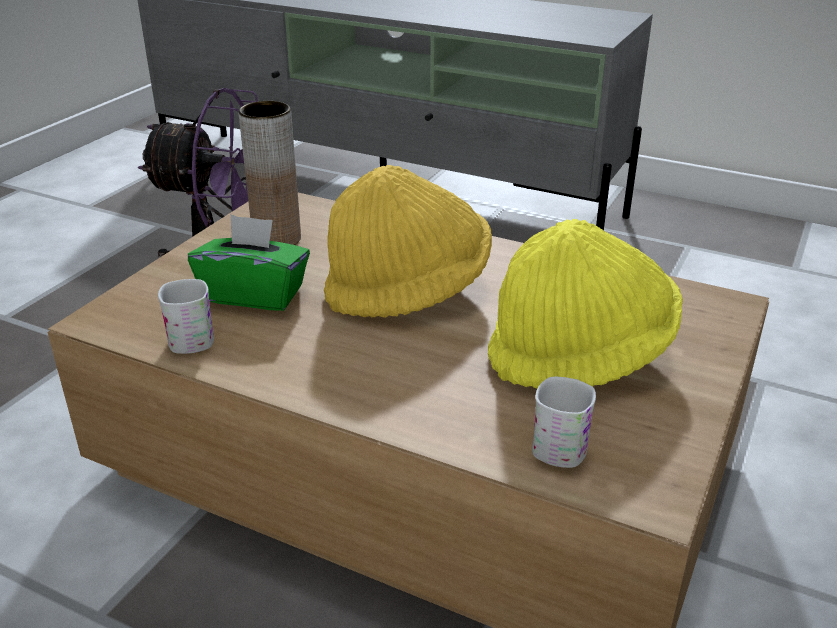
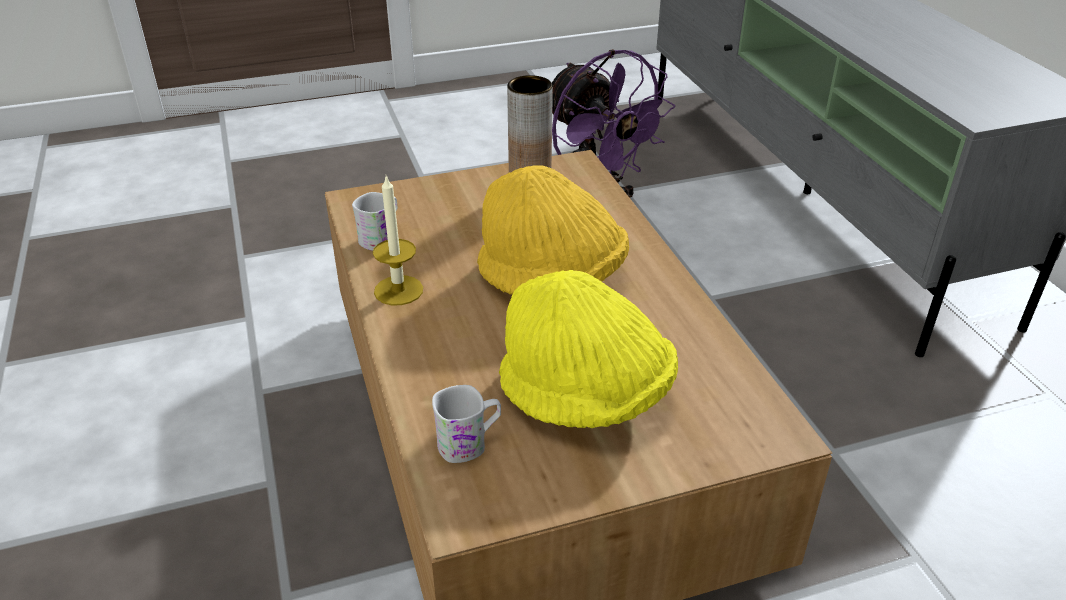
camera: 45 degrees right, 5 degrees up
(255, 294) = (456, 228): green tissue box -> none
(288, 369) = (398, 290): none -> candle

